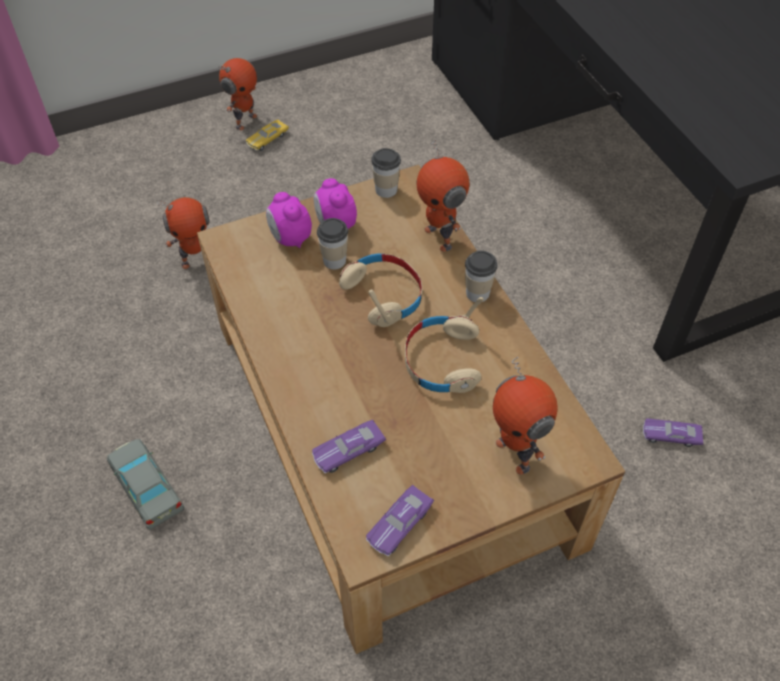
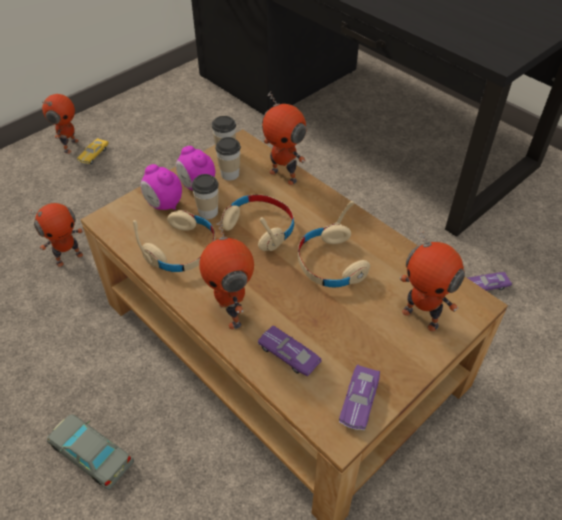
camera: 20 degrees left, 5 degrees down
(289, 298) = (183, 250): none -> beige headphones
(310, 386) = (232, 313): none -> toy robot
(348, 451) = (288, 355): purple toy car -> purple toy car turned 90 degrees clockwise
(477, 293) = (332, 207): cup -> cup (230, 174)

